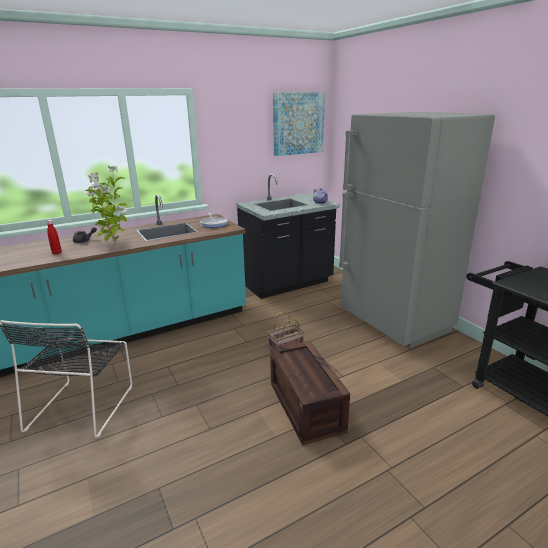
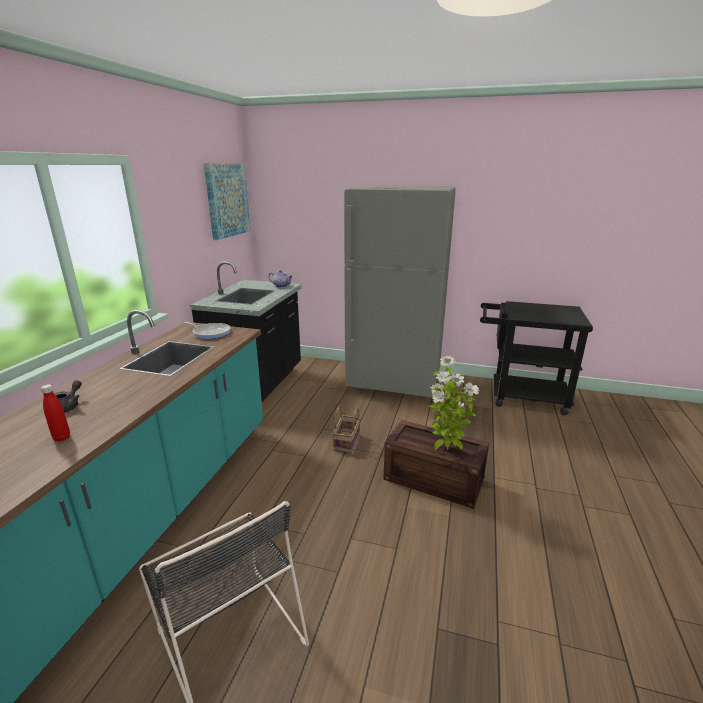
camera: 45 degrees left, 0 degrees up
(114, 245) = (137, 396): potted plant -> potted plant (446, 450)

